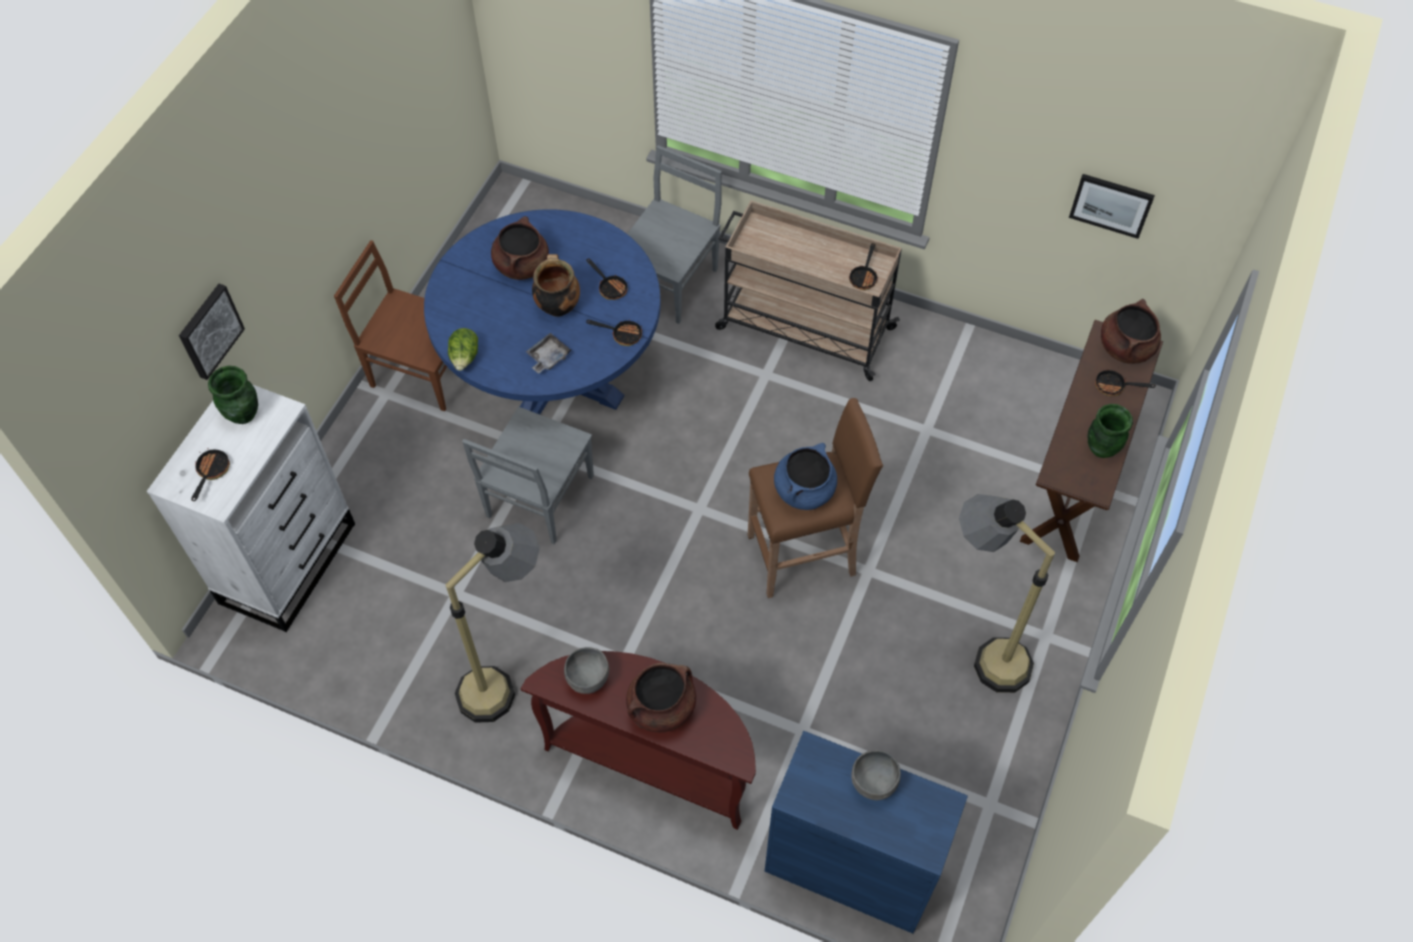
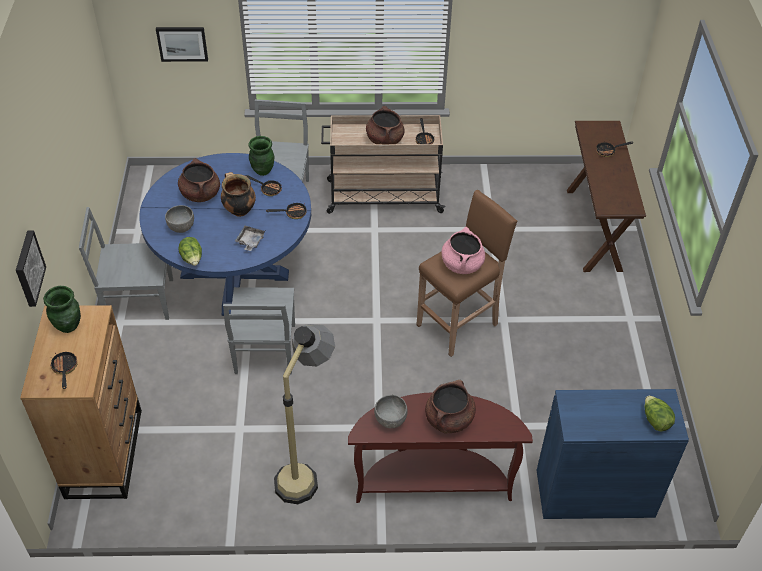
camera: 25 degrees left, 10 degrees down
(289, 562) = (104, 452): white dresser -> brown dresser
(421, 370) = (137, 300): brown chair -> grey chair
(804, 490) = (462, 264): blue cooking pot -> pink cooking pot
(873, 783) = (616, 403): grey bowl -> grey bowl (181, 228)
(911, 829) = (655, 420): none -> lettuce
(979, 651) = (597, 340): floor lamp -> none
(1101, 448) = (622, 185): green vase -> green vase (262, 170)
(1111, 204) = (566, 42): picture -> picture (182, 43)
(1125, 347) = (601, 129): brown cooking pot -> brown cooking pot (384, 139)

